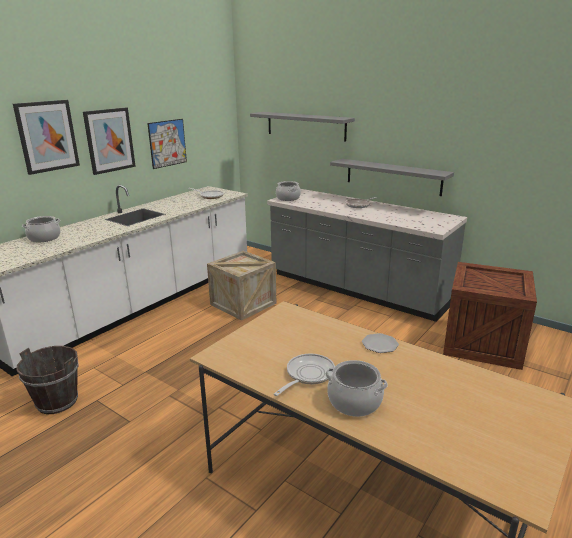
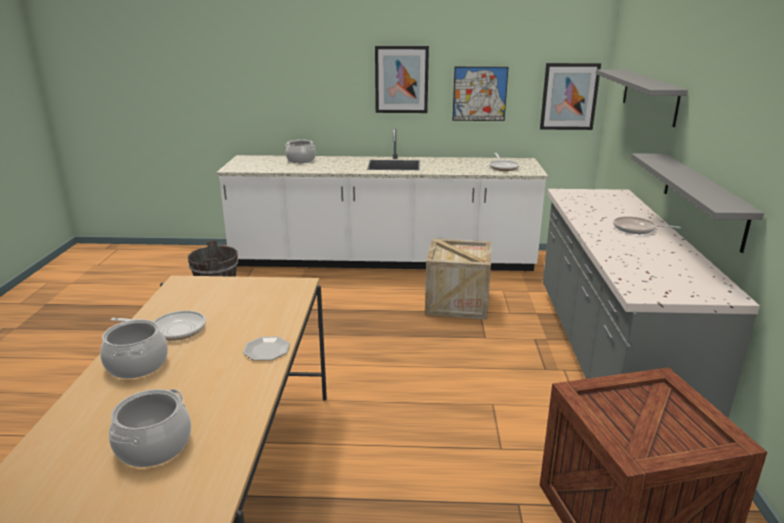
camera: 55 degrees right, 0 degrees up
(47, 136) = (334, 66): picture -> picture (569, 96)
(288, 198) = (576, 194): cooking pot -> cooking pot (154, 446)

